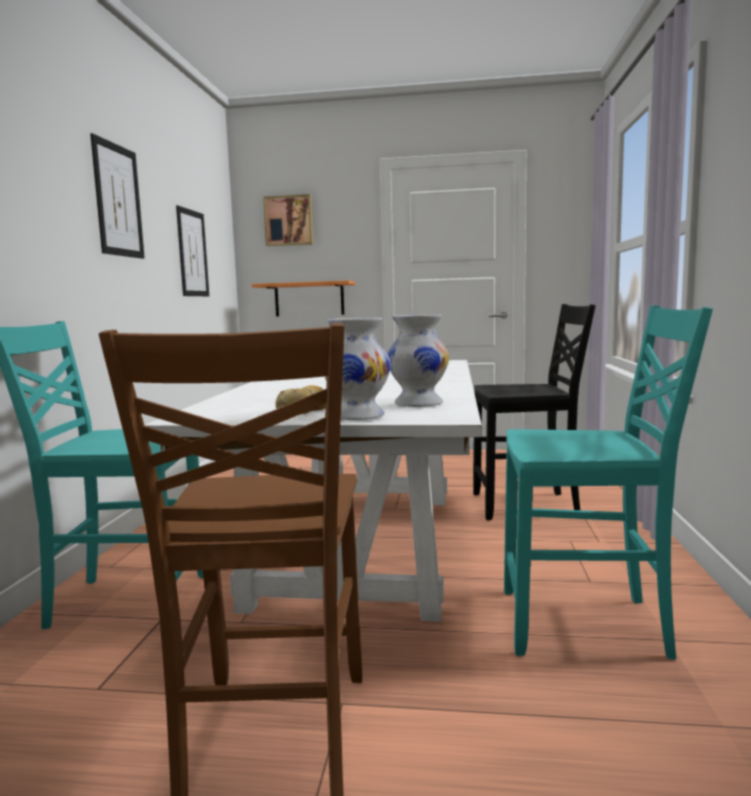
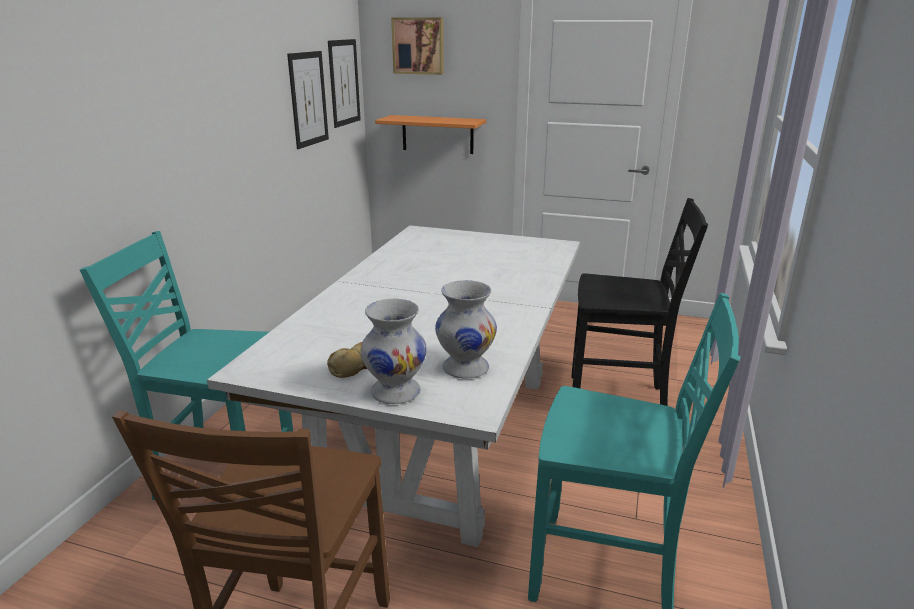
camera: 10 degrees right, 15 degrees up
(118, 200) = (217, 76): picture -> picture (344, 82)

